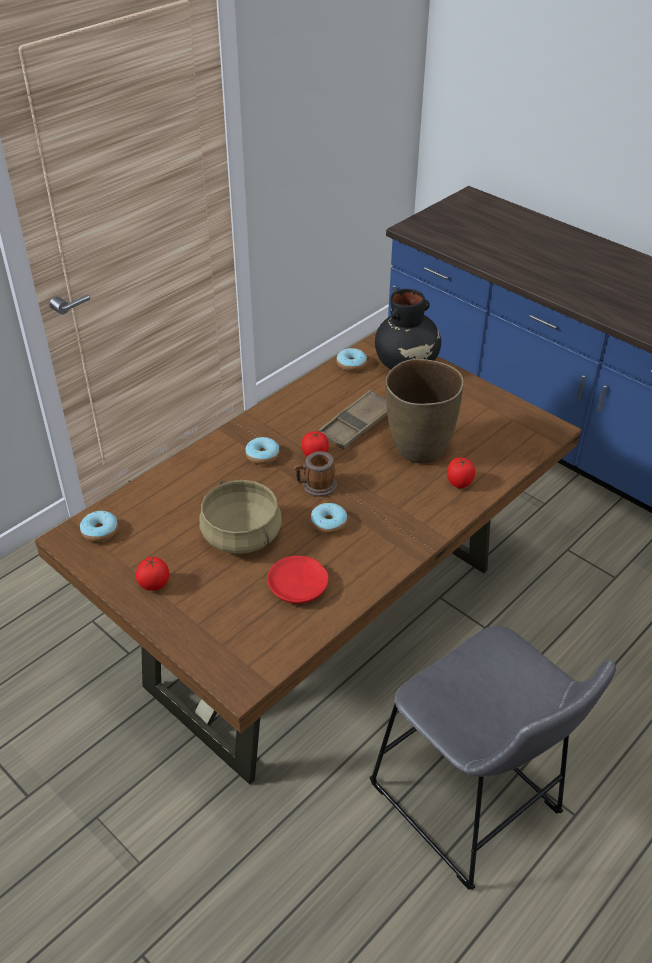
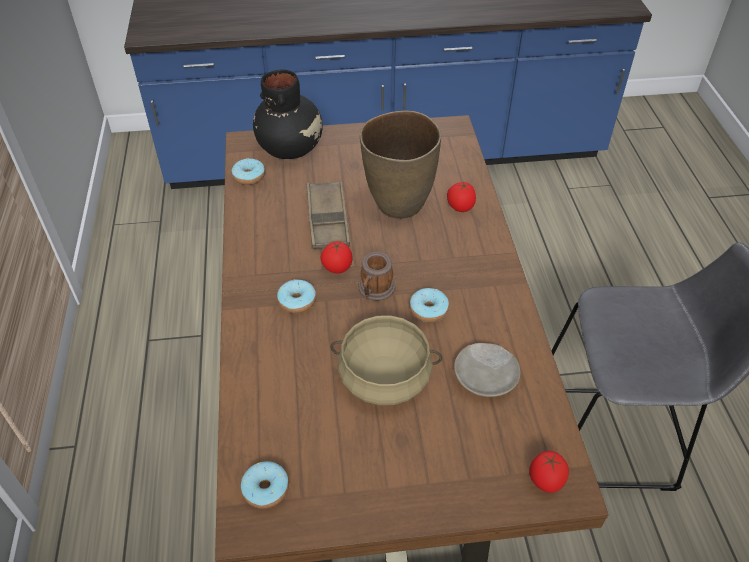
camera: 50 degrees left, 5 degrees up
(154, 585) = (386, 485): tomato -> tomato (545, 481)
(298, 587) = (486, 376): red plate -> beige plate

